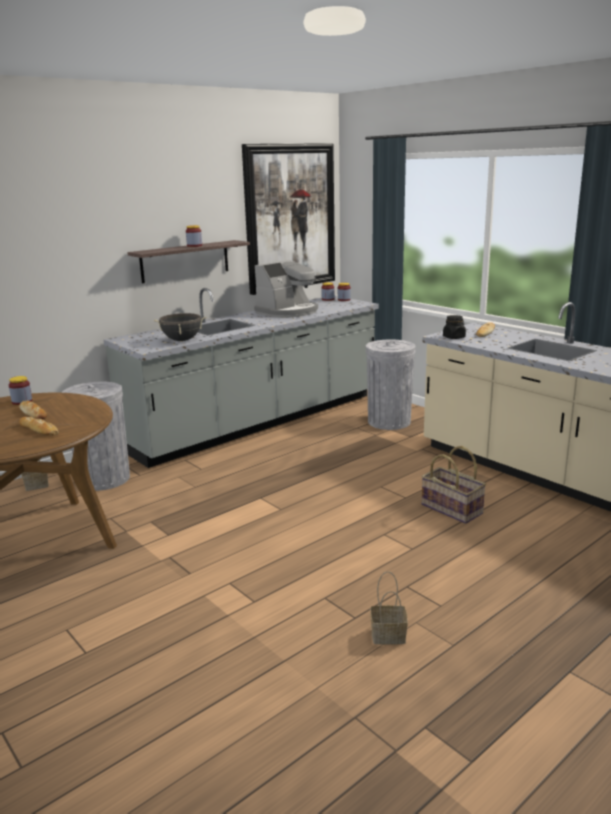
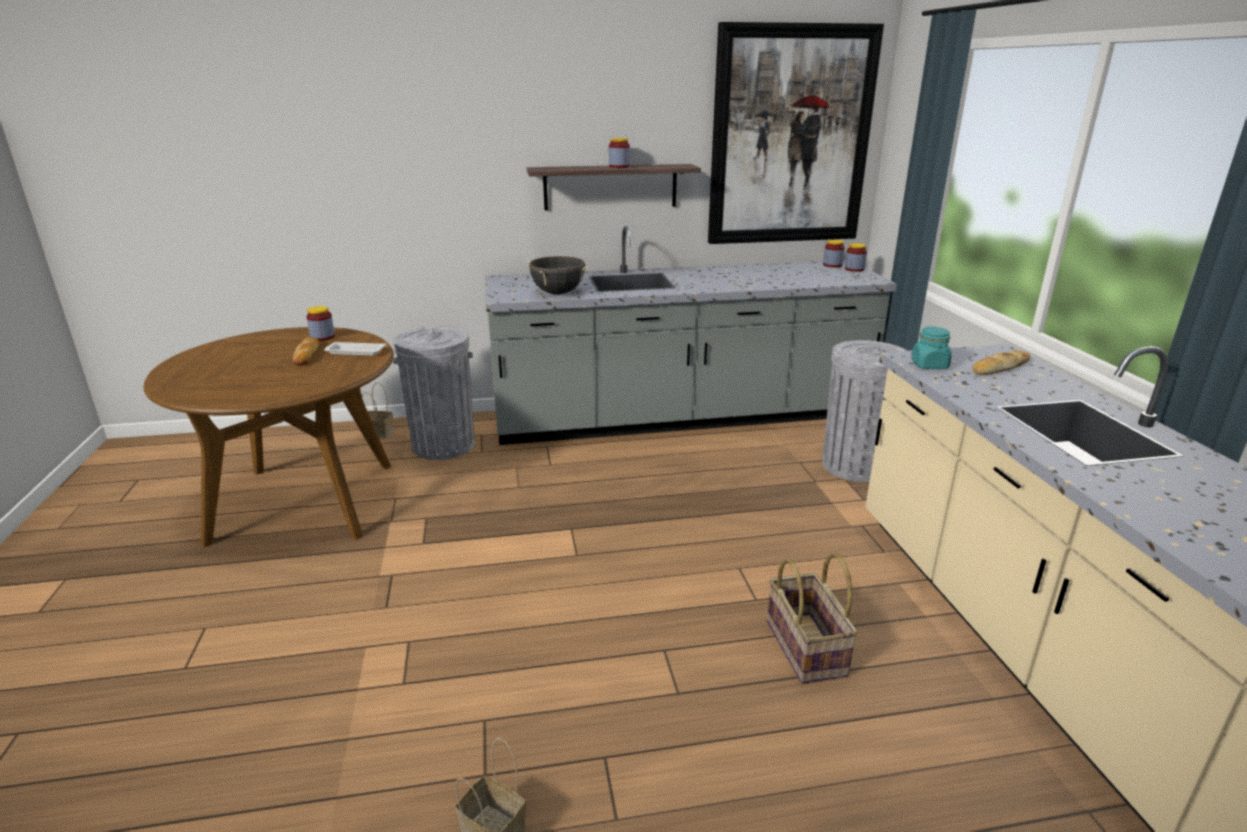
camera: 30 degrees right, 5 degrees up
(39, 430) = (276, 378): bread -> none
(70, 404) = (355, 352): none -> white tray
(288, 312) = (748, 275): coffee machine -> none
(454, 337) = (929, 365): black jar -> turquoise jar

